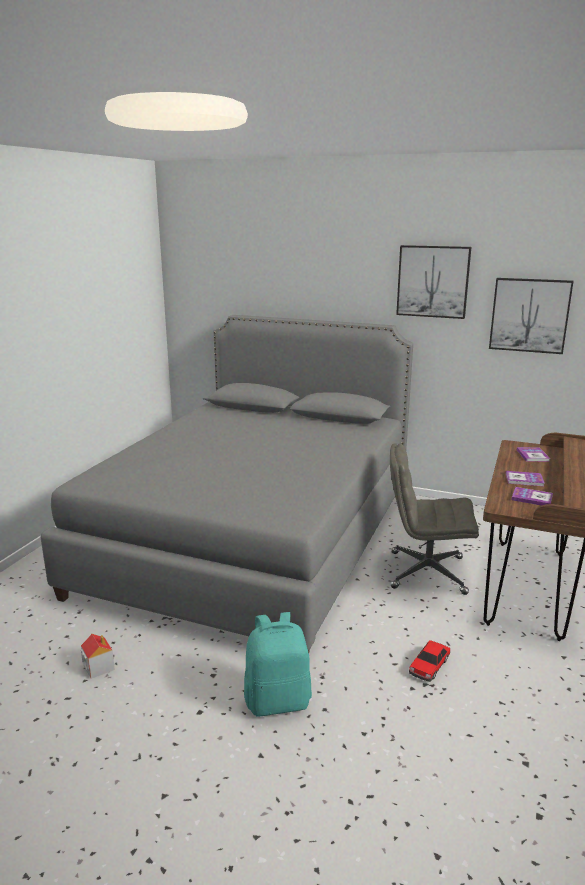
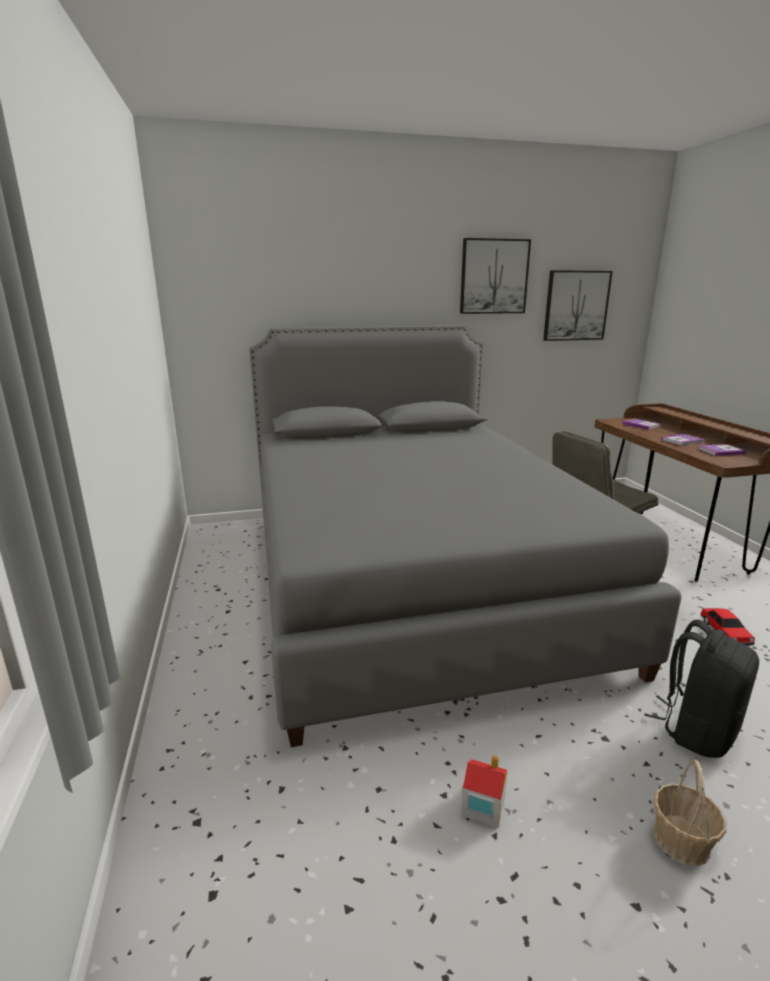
camera: 35 degrees left, 0 degrees up
(165, 734) = (681, 841): none -> basket
(278, 701) = (696, 730): turquoise backpack -> black backpack

